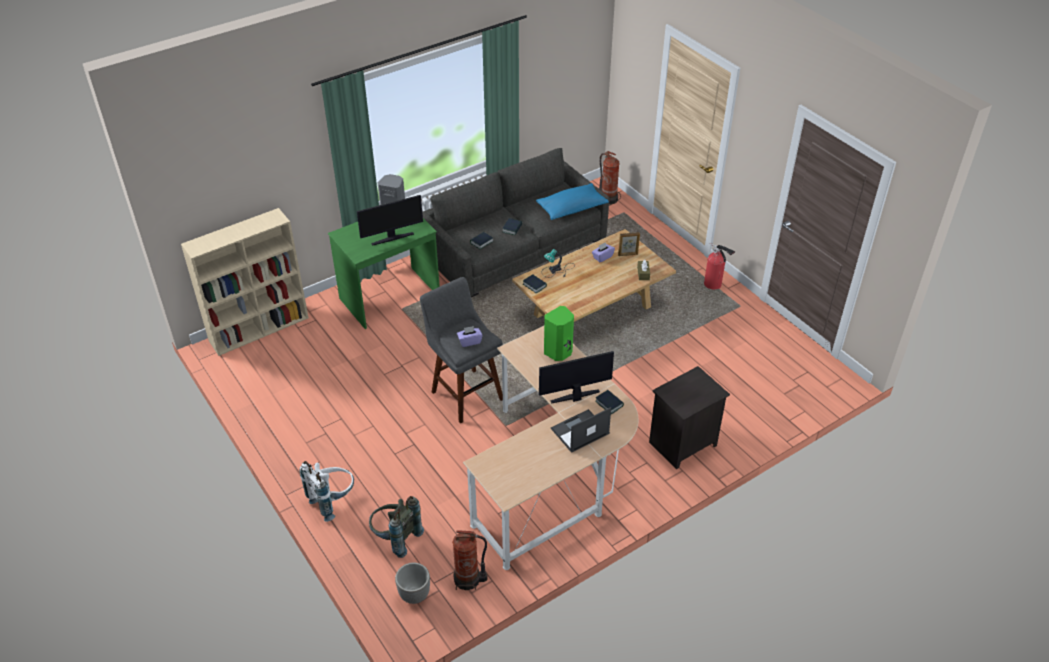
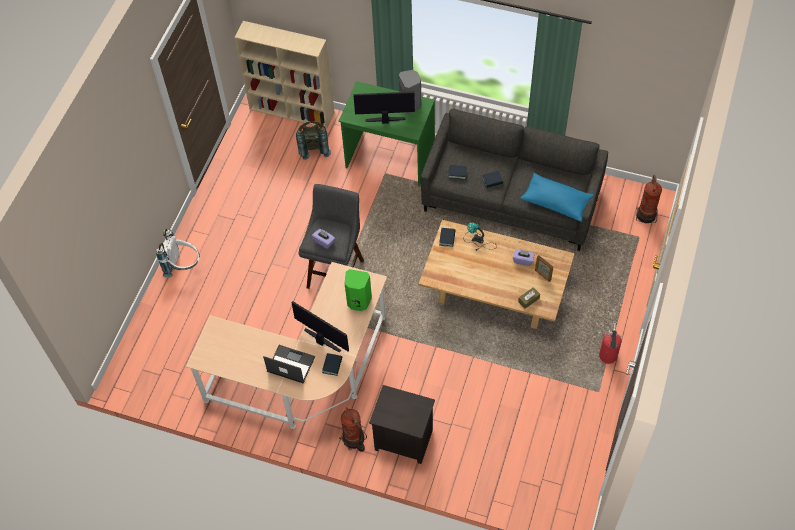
camera: 55 degrees right, 15 degrees up
(392, 238) = (385, 120): monitor -> monitor turned 150 degrees clockwise
(395, 538) = (181, 322): grey backpack -> grey backpack (313, 147)
(414, 595) = (146, 364): planter -> none
(468, 579) = (180, 385): fire extinguisher -> fire extinguisher (354, 440)

